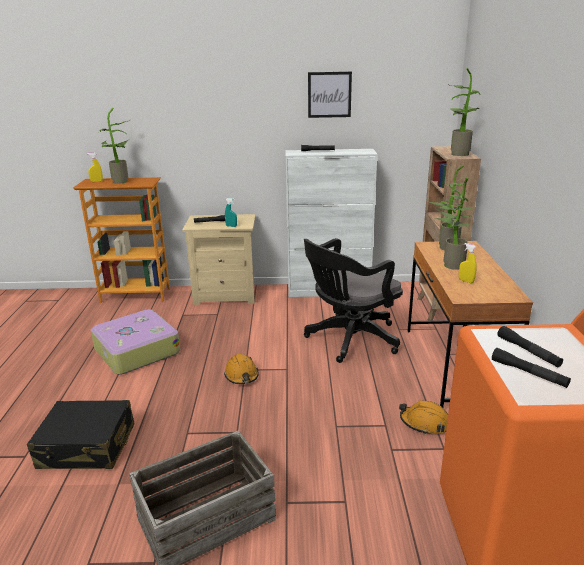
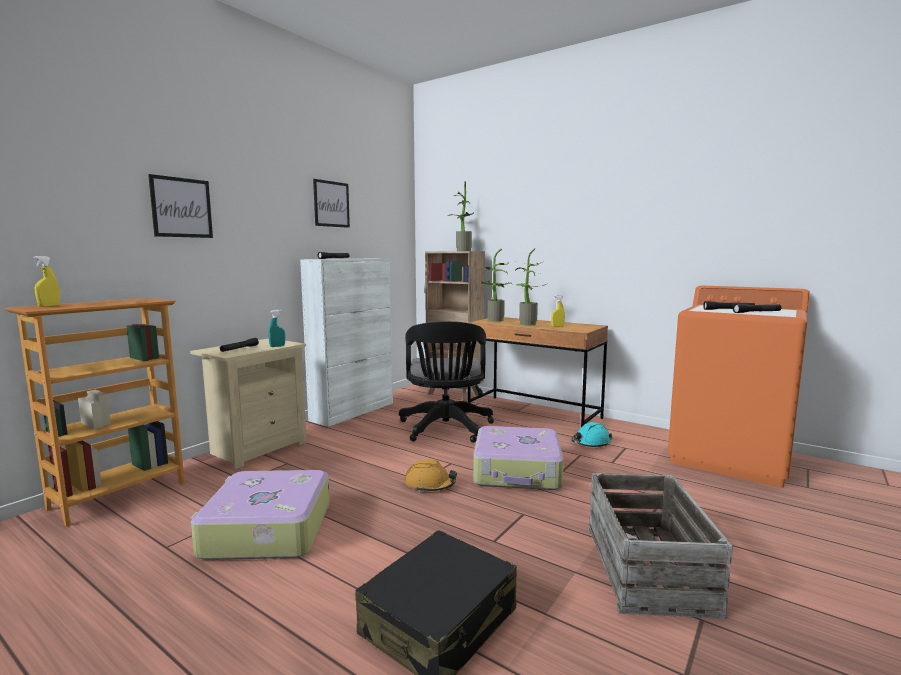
camera: 55 degrees left, 15 degrees down
(121, 182) = (102, 303): potted plant -> none
(184, 112) = (181, 207): none -> picture
(308, 404) = (517, 471): none -> suitcase
(424, 423) = (591, 443): orange hard hat -> turquoise hard hat

